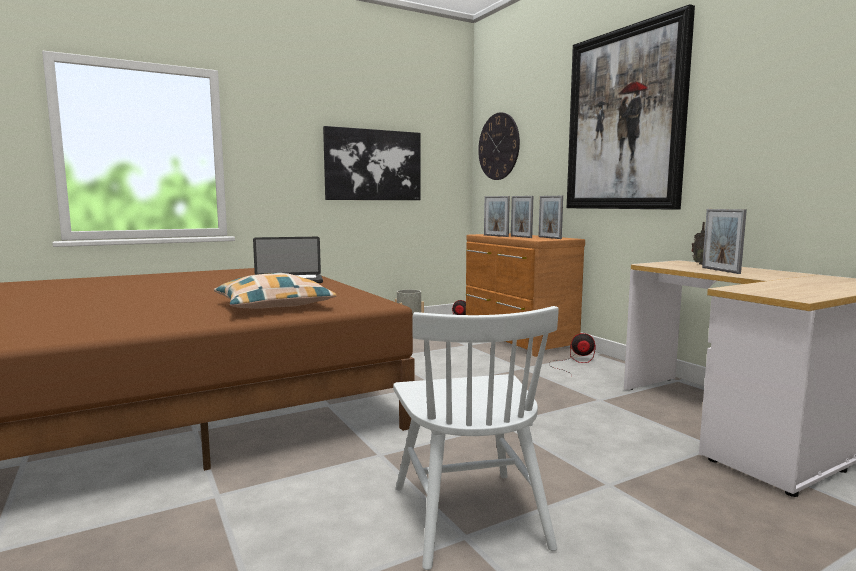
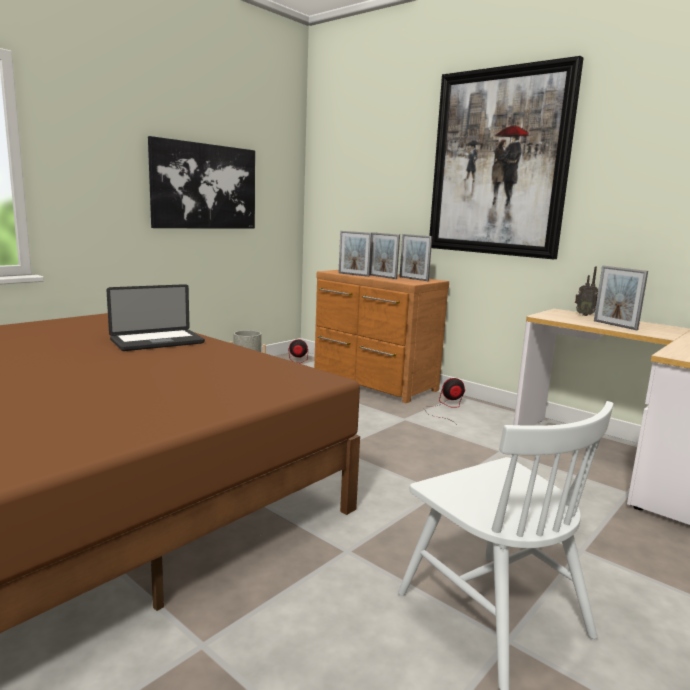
camera: 20 degrees left, 5 degrees up
(274, 306) = (201, 390): pillow -> none
(498, 146) = (341, 172): wall clock -> none

